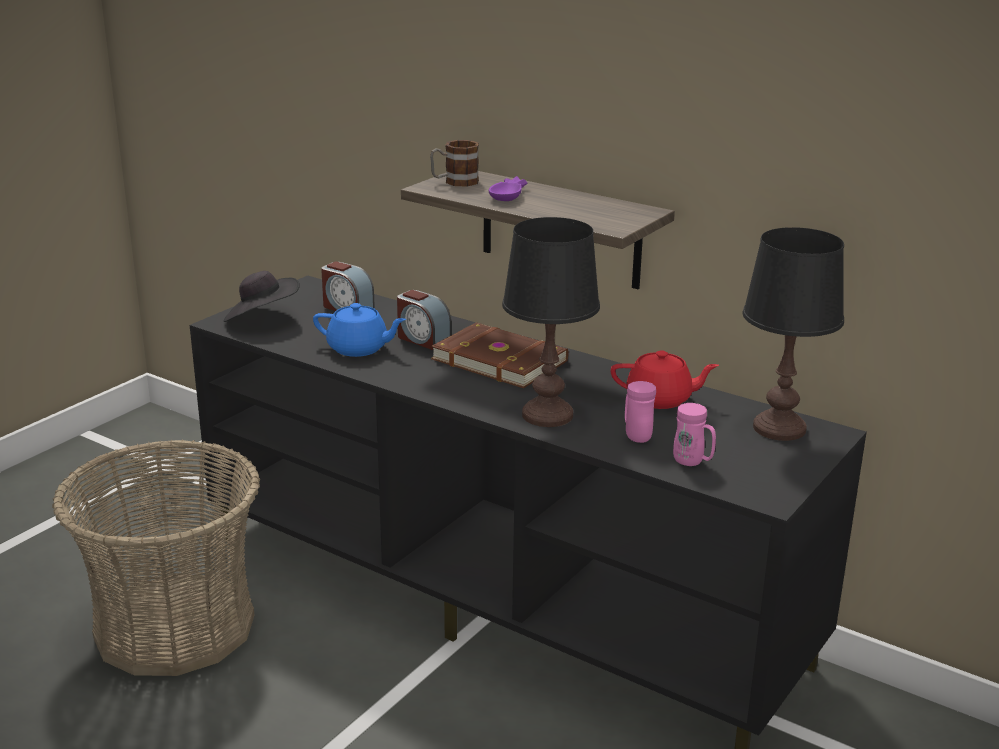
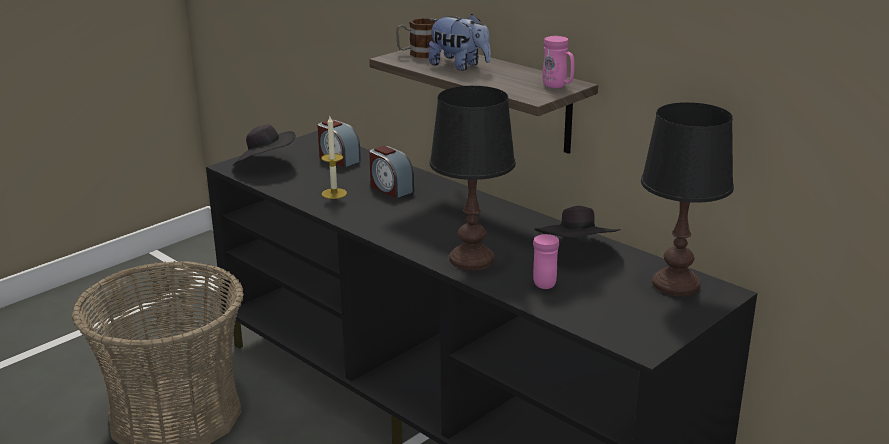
camera: 10 degrees right, 0 degrees up
(359, 349) = (334, 193): blue teapot -> candle
(500, 359) = (449, 209): brown book -> none
(510, 195) = (459, 66): purple bowl -> plush toy
(660, 399) = (577, 252): red teapot -> black hat
(692, 462) = (585, 310): pink mug -> pink mug (558, 86)

